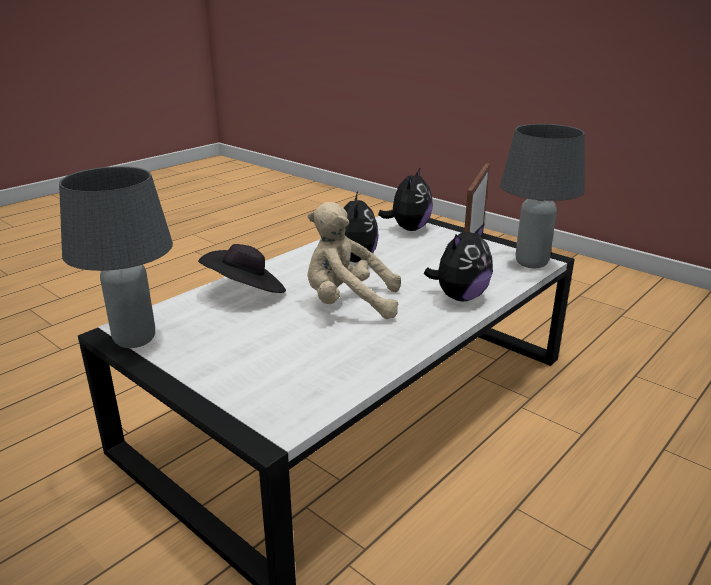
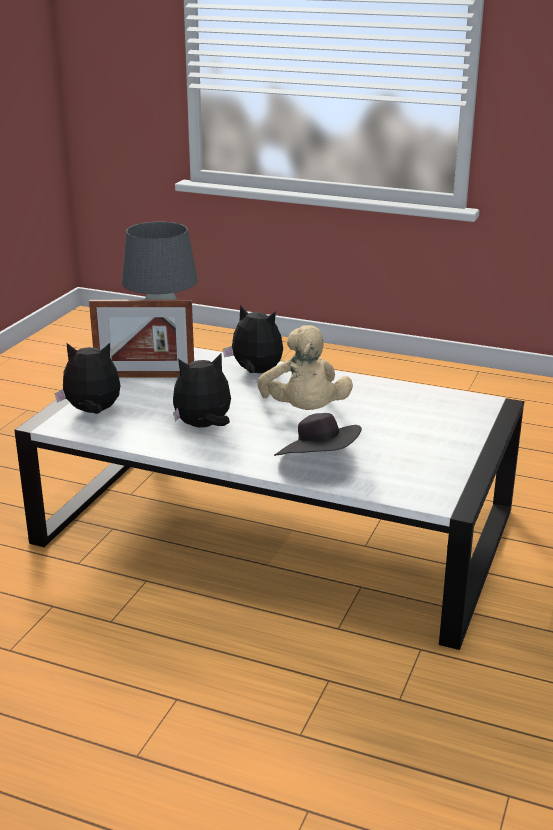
camera: 110 degrees left, 0 degrees up
(134, 340) = (452, 488): grey table lamp -> none

